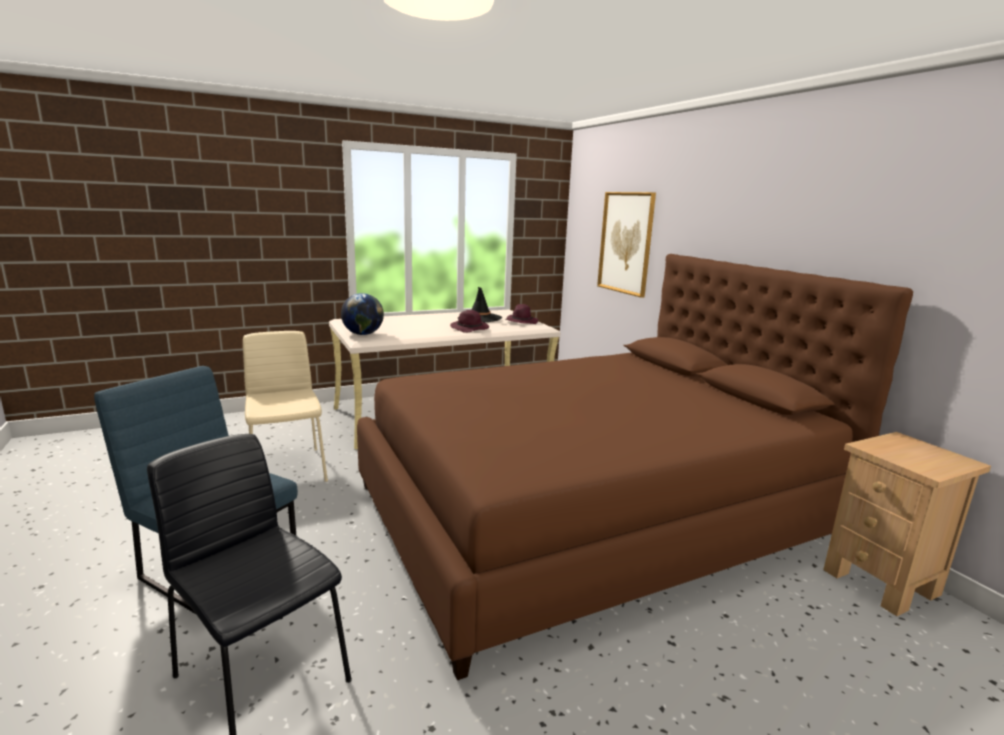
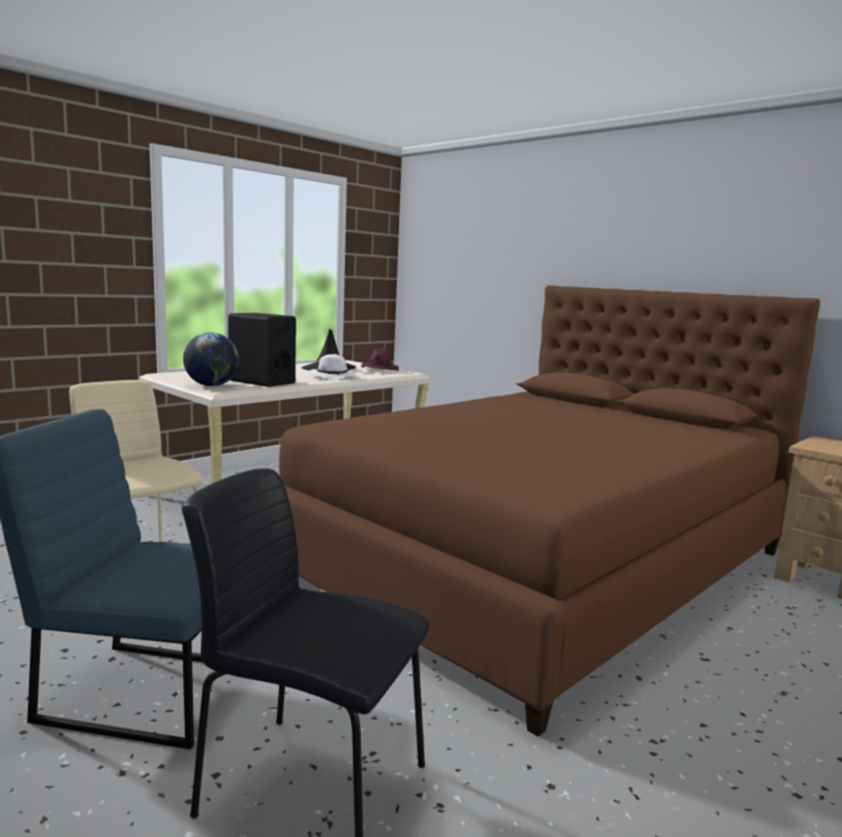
camera: 20 degrees left, 5 degrees down
(406, 331) = (261, 381): none -> black speaker
(470, 328) = (333, 377): purple hat -> white hat
(626, 243) = (484, 279): picture -> none

